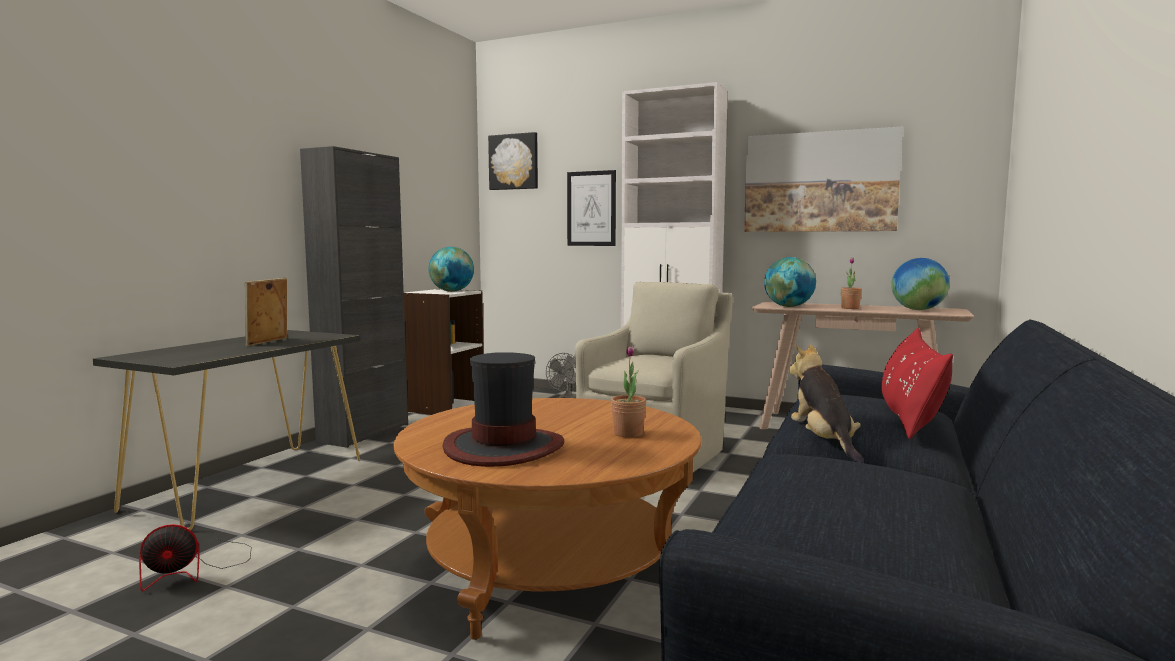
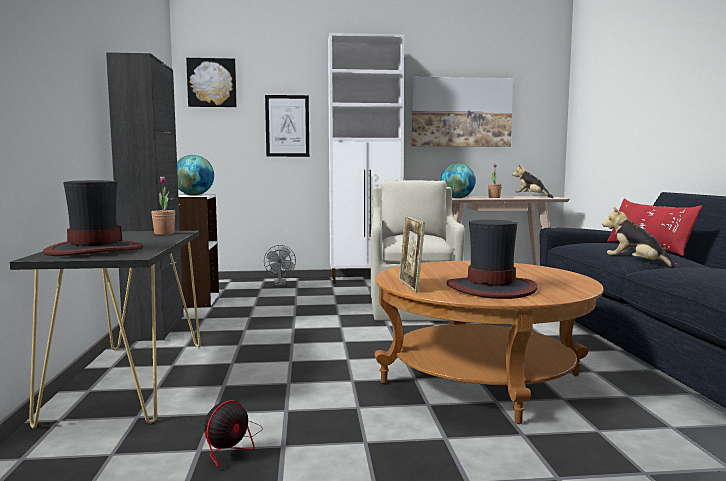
camera: 30 degrees left, 0 degrees up
(186, 352) = (94, 250): none -> hat
(268, 342) = (141, 239): picture frame -> picture frame (410, 286)
(628, 433) = (530, 274): potted plant -> potted plant (164, 233)
(918, 310) = (531, 197): globe -> plush toy

